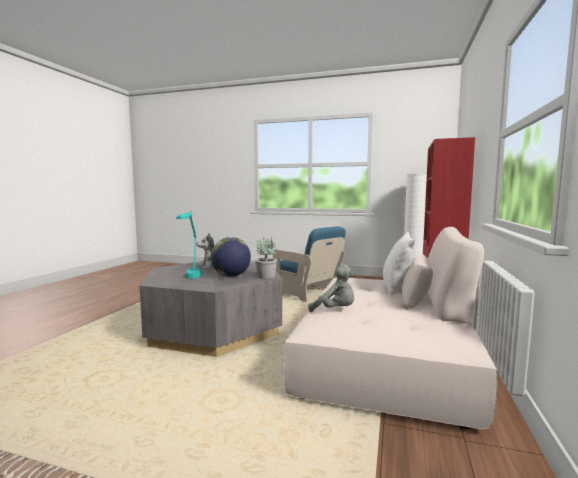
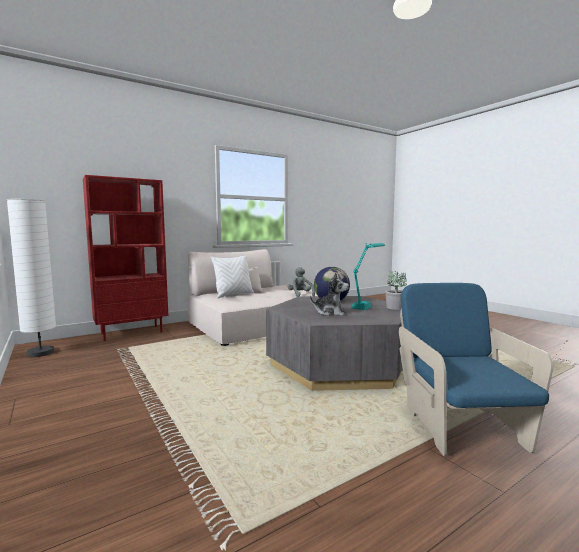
camera: 140 degrees left, 0 degrees up
(266, 276) = (306, 298): potted plant -> potted plant (395, 307)
(307, 294) = (176, 374): blue armchair -> blue armchair (460, 425)

